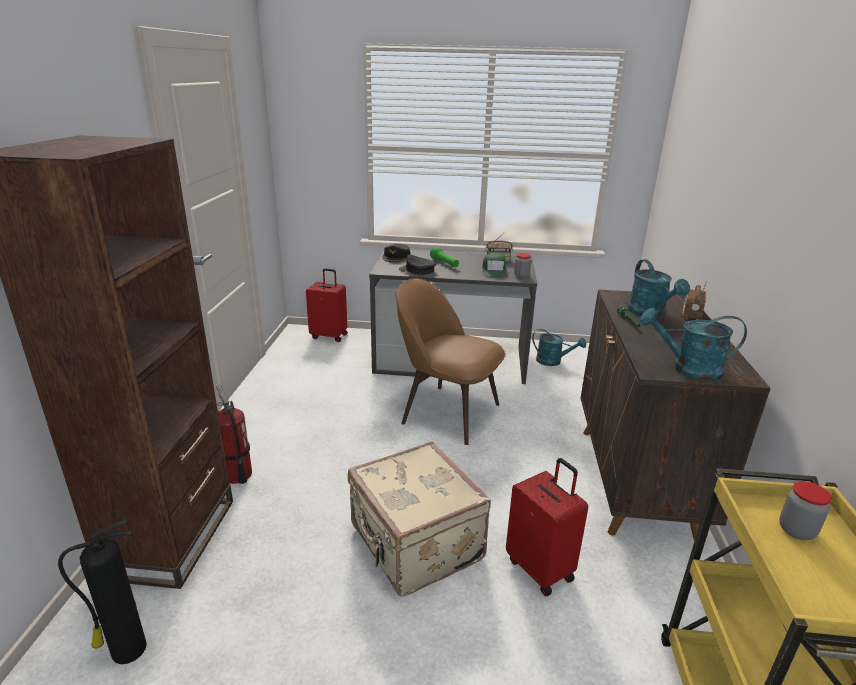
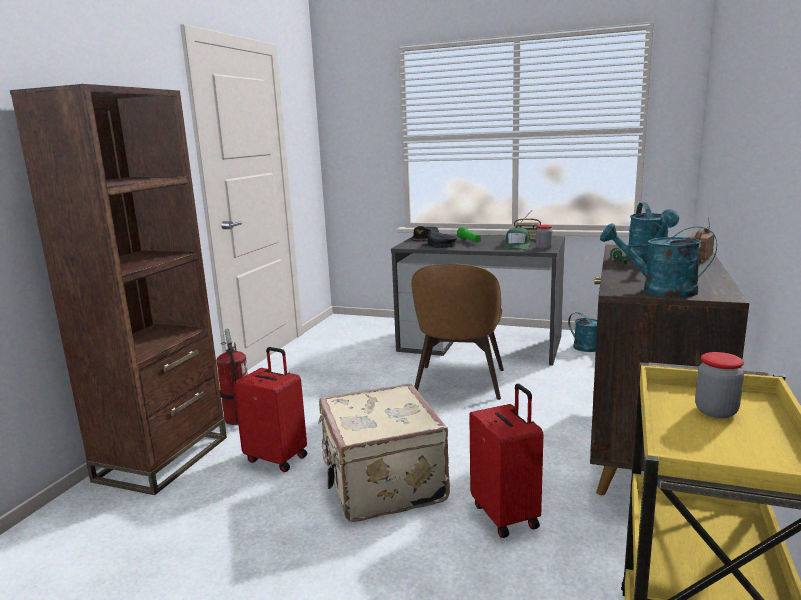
camera: 15 degrees right, 10 degrees down
(126, 650) = (92, 533): fire extinguisher -> none
(329, 336) = (367, 323): red suitcase -> red suitcase (277, 458)
(447, 412) = (459, 384): brown chair -> brown chair turned 120 degrees counterclockwise

